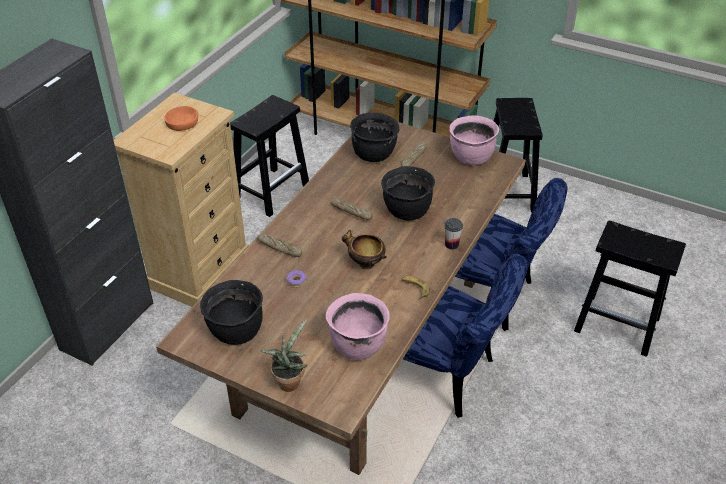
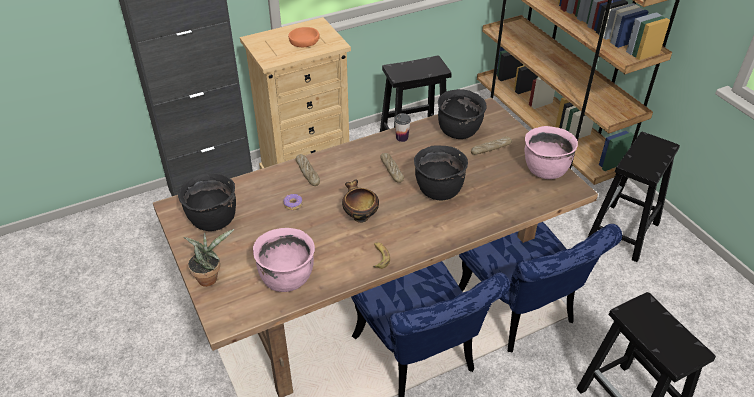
camera: 35 degrees right, 0 degrees up
(451, 244) = (449, 236): cup -> cup (402, 138)

